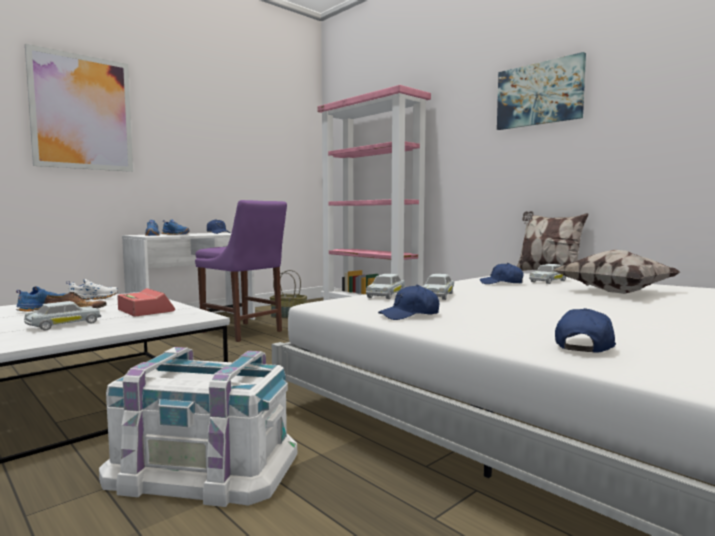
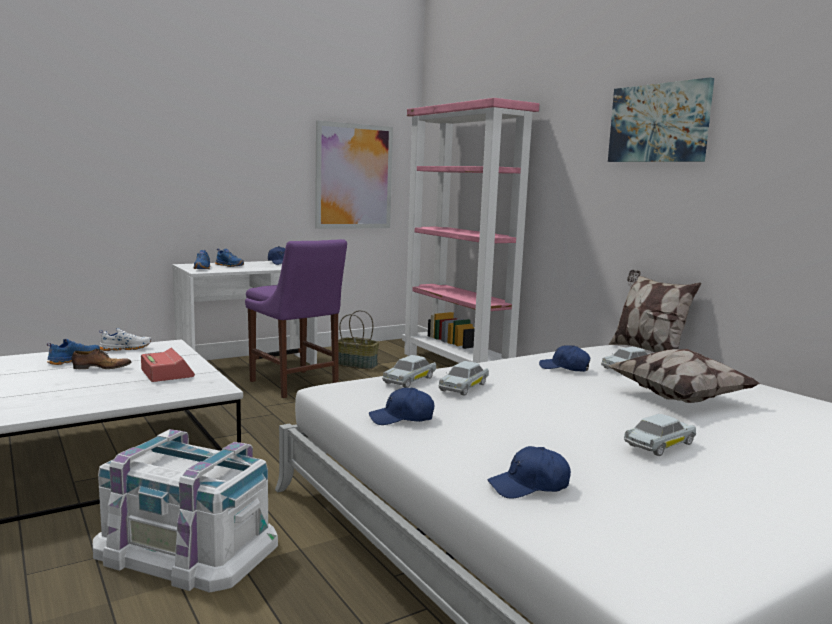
camera: 10 degrees right, 5 degrees up
(64, 325) = (83, 388): white toy car -> white toy car (659, 445)
(82, 112) = (131, 128): picture -> picture (354, 176)
(585, 346) = (529, 486): blue cap -> blue cap turned 150 degrees counterclockwise

